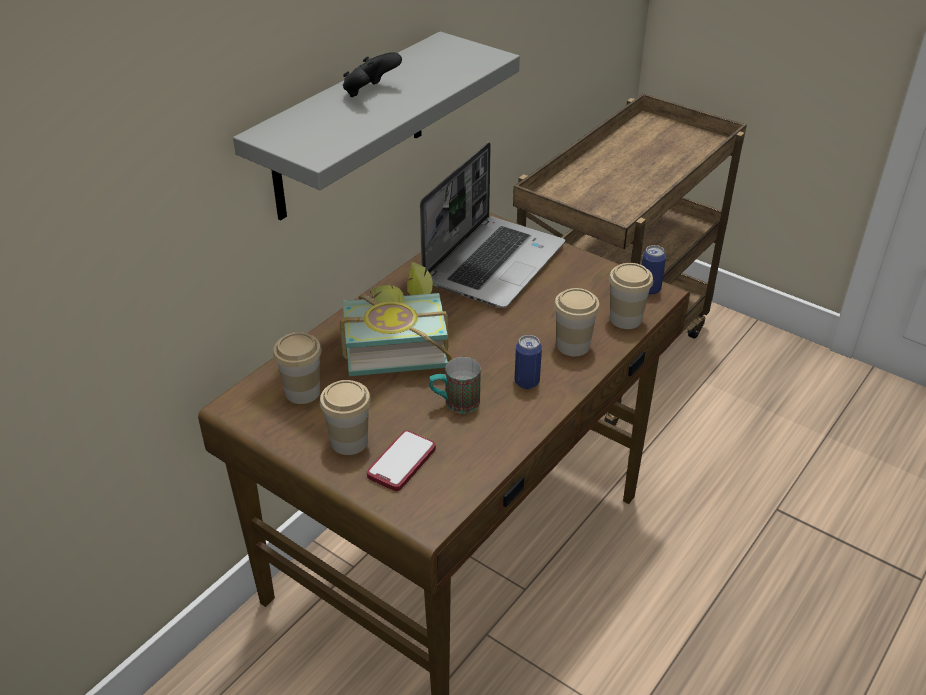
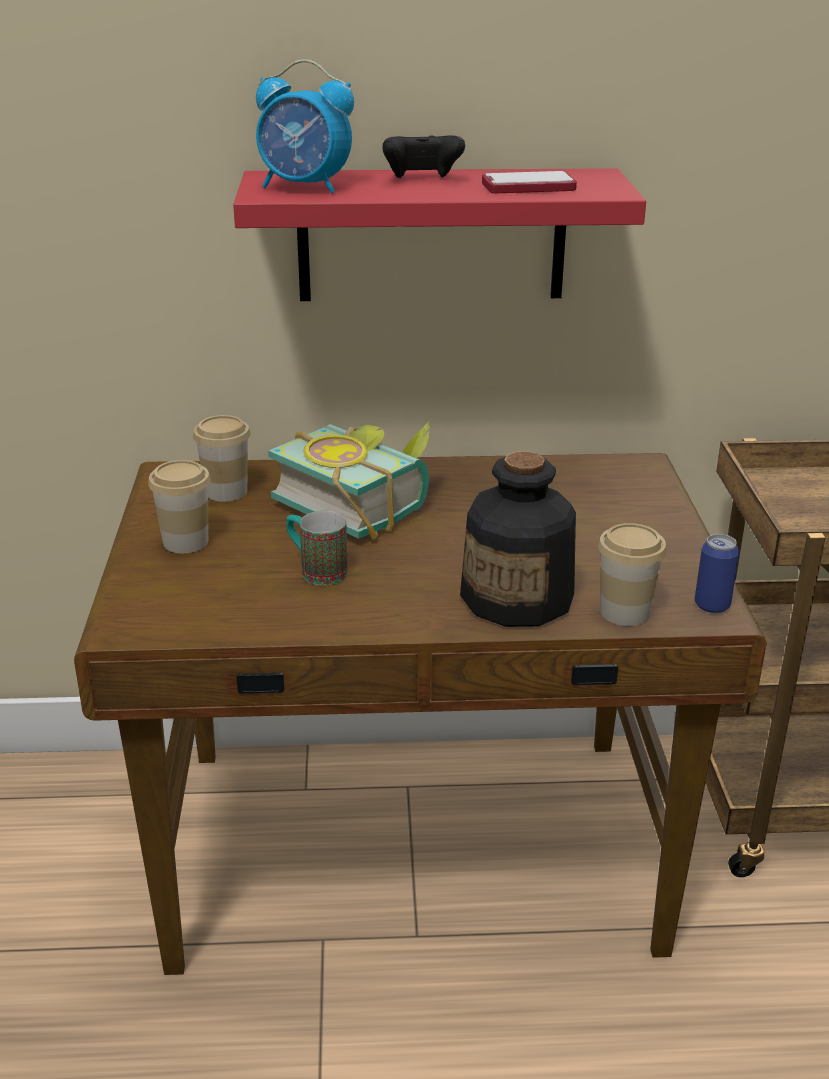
camera: 50 degrees right, 10 degrees down
(323, 134) = (305, 187): none -> alarm clock
(349, 128) = (431, 235): grey shelf -> red shelf
(401, 462) = (189, 580): phone -> phone (528, 186)
(493, 262) = (583, 496): laptop -> none
(527, 382) = (410, 596): can -> none
(573, 345) = (518, 598): cup -> bottle

